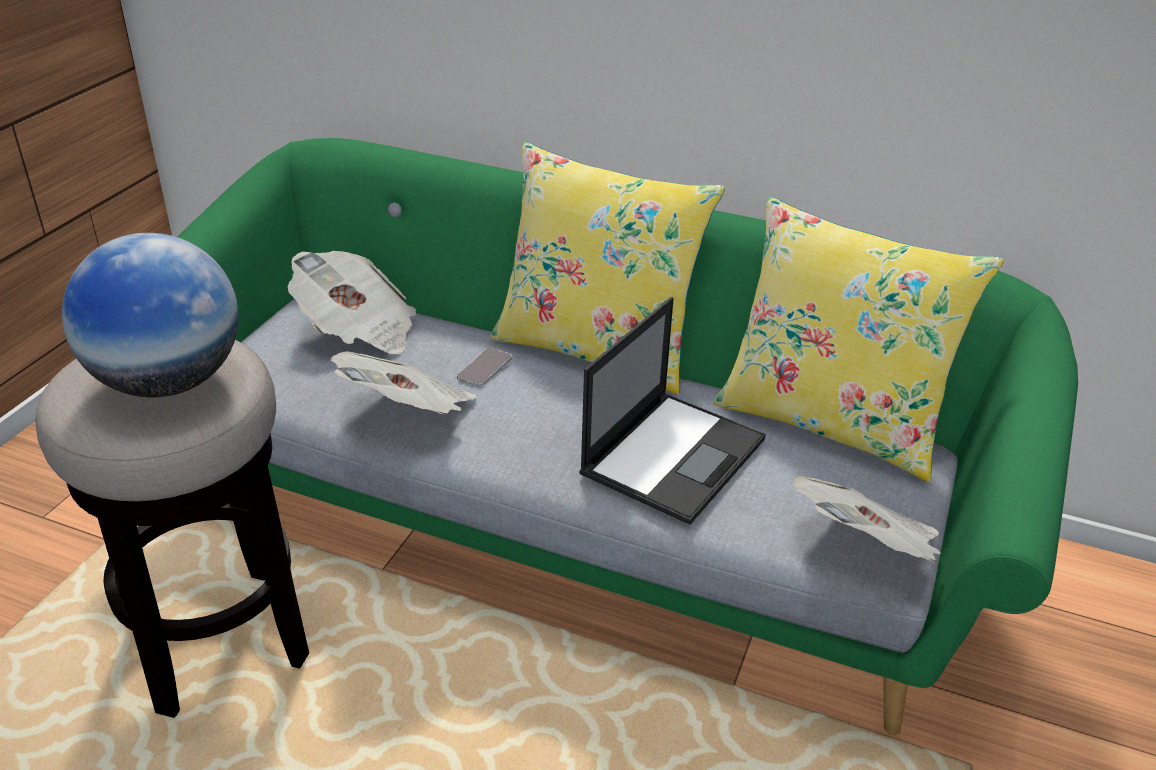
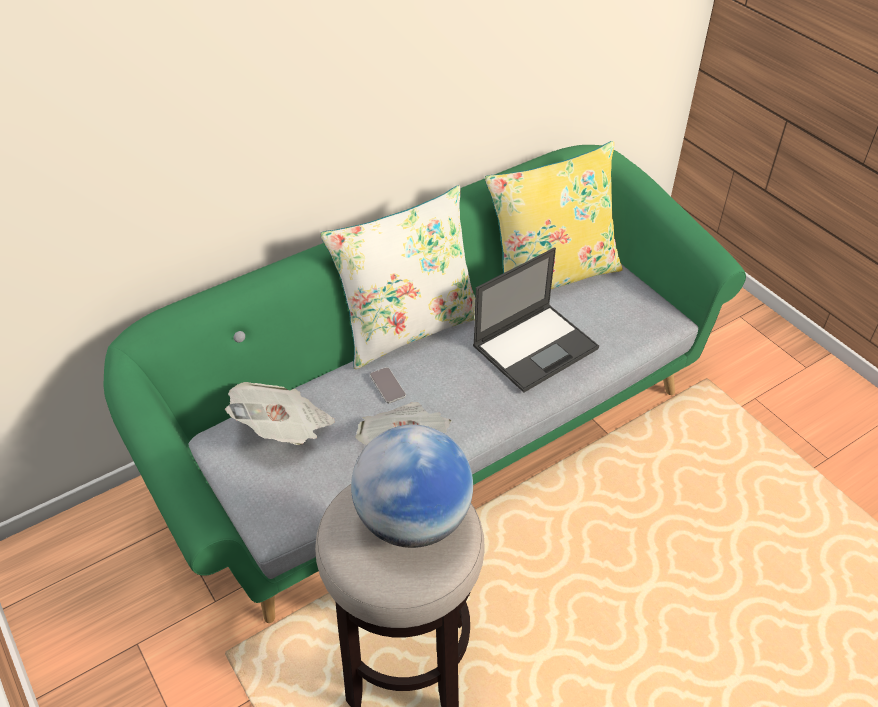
camera: 55 degrees left, 10 degrees up
(597, 348) = (408, 327): yellow pillow -> white pillow
(674, 455) = (536, 346): laptop -> laptop turned 75 degrees clockwise
(866, 548) = (652, 318): newspaper -> none

